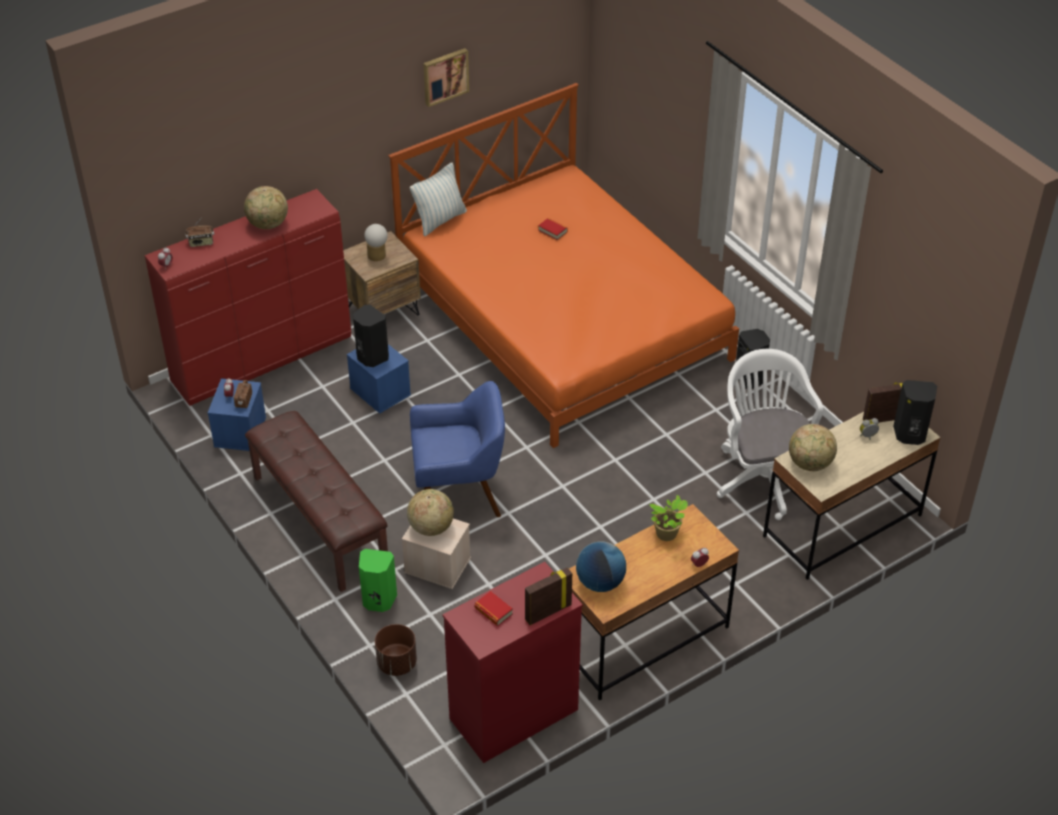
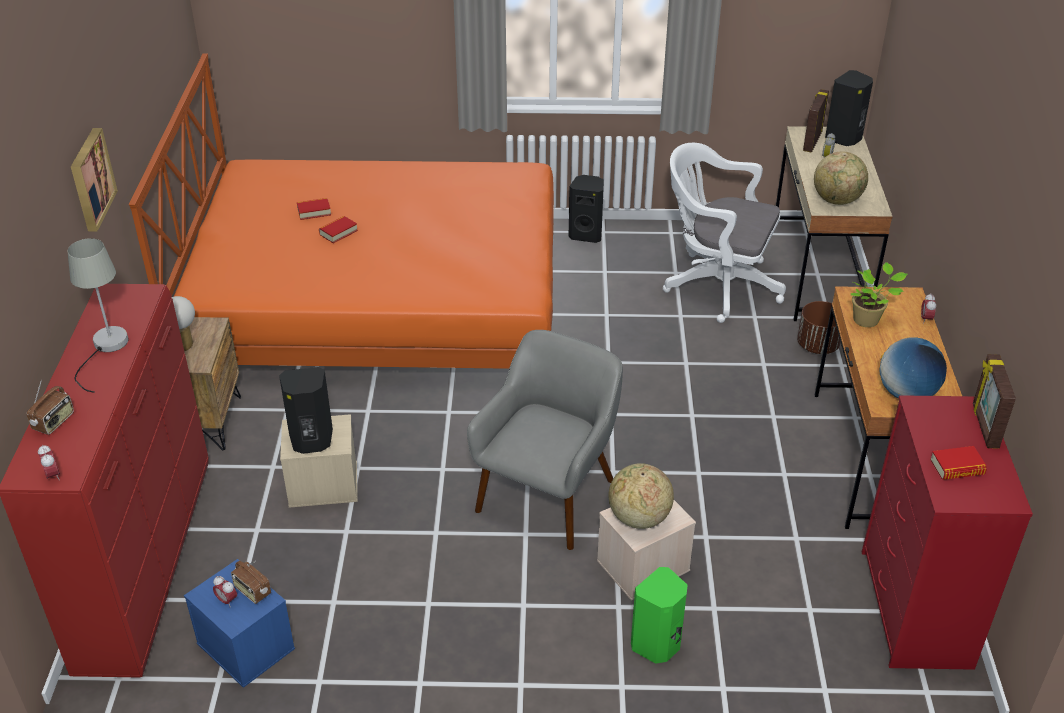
camera: 55 degrees left, 5 degrees down
(268, 224) = (106, 348): globe -> grey table lamp
(318, 522) = (479, 641): brown bench -> none
(379, 391) = (322, 485): blue storage box -> beige storage box
(397, 663) = (771, 676): brown planter -> brown planter (818, 346)
(440, 220) = (191, 274): pillow -> none
(445, 76) = (129, 72): picture -> picture (90, 179)
(459, 493) = (548, 495): blue armchair -> grey armchair
(541, 253) = (338, 232): none -> book

